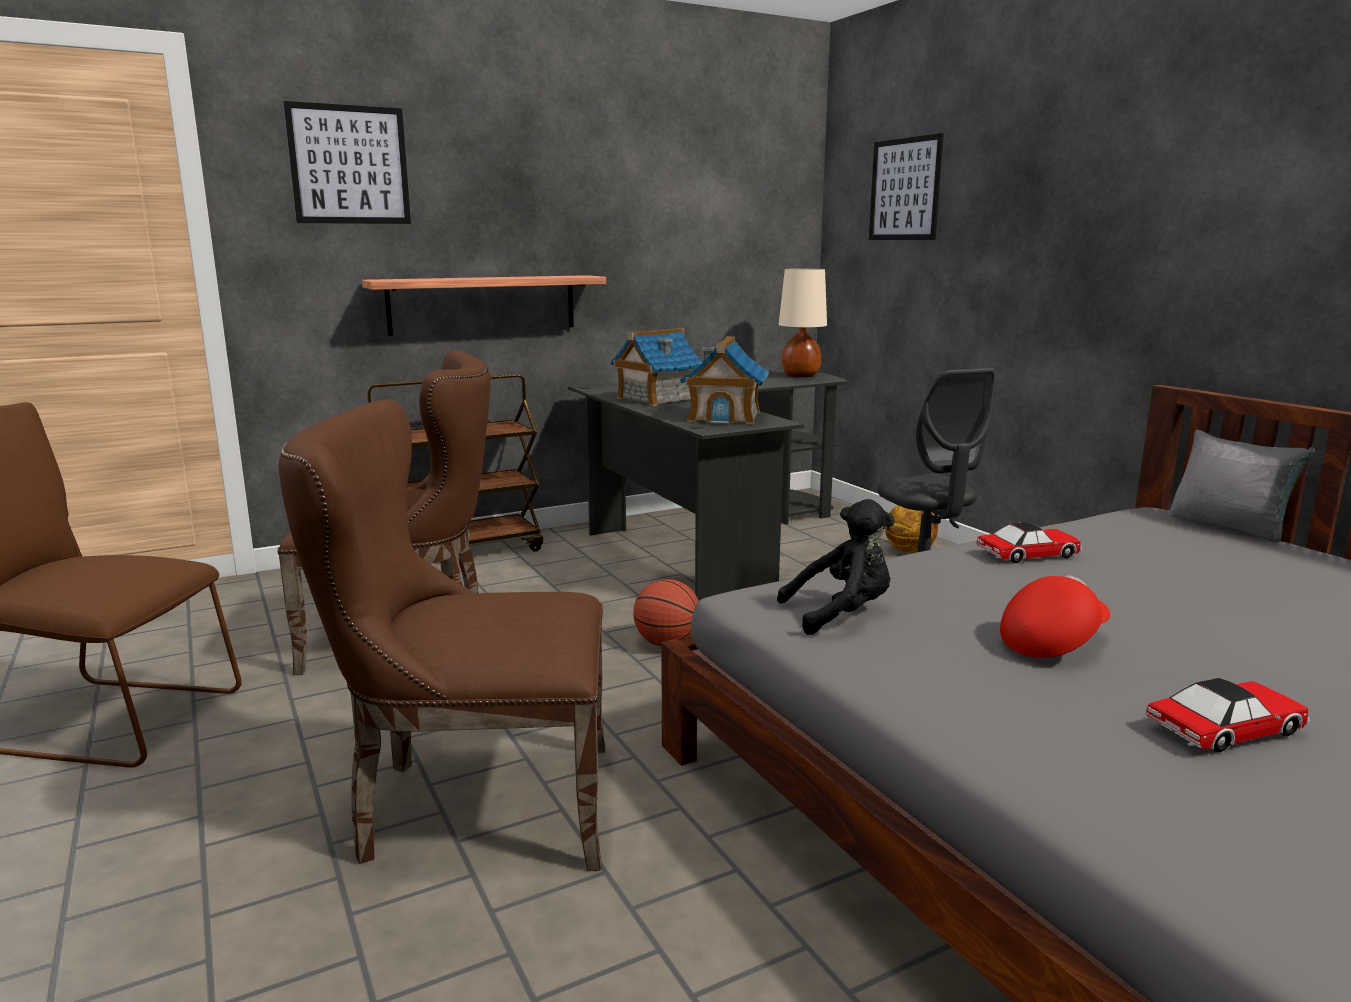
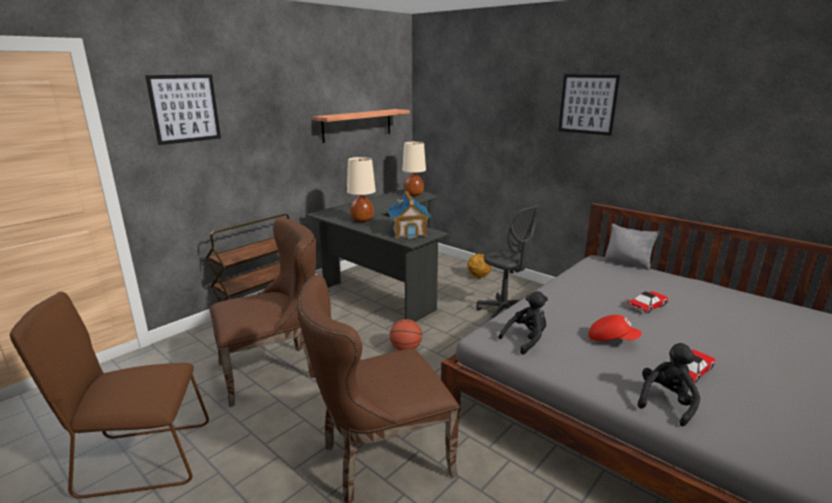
camera: 20 degrees left, 5 degrees up
(483, 304) = (260, 177): shelf -> shelf (357, 125)
(656, 398) = (362, 220): toy house -> beige table lamp
(905, 189) = (460, 104): picture -> picture (587, 104)
(1028, 554) = (570, 291): toy car -> toy car (647, 306)
(1052, 640) = (612, 339): red cap -> red cap turned 75 degrees clockwise
(1093, 774) = (666, 402): none -> black plush toy

